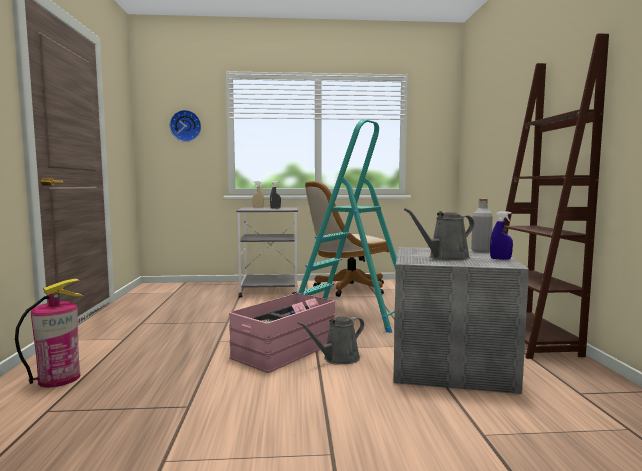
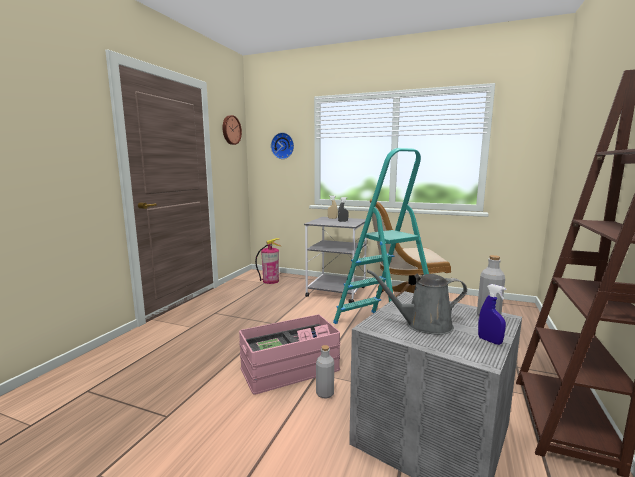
camera: 25 degrees right, 5 degrees up
(59, 379) = (121, 359): fire extinguisher -> fire extinguisher (270, 281)
(120, 102) = (230, 130): none -> wall clock
(338, 359) = (325, 393): grey watering can -> grey bottle

